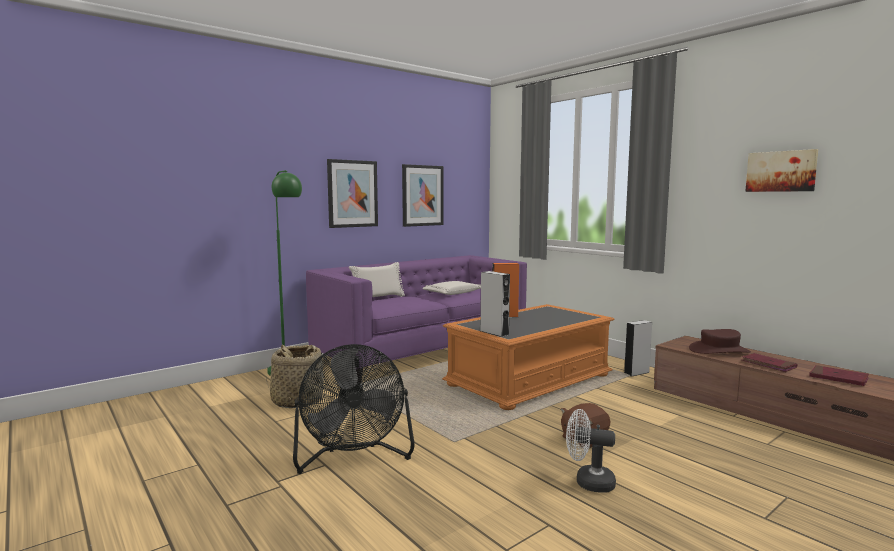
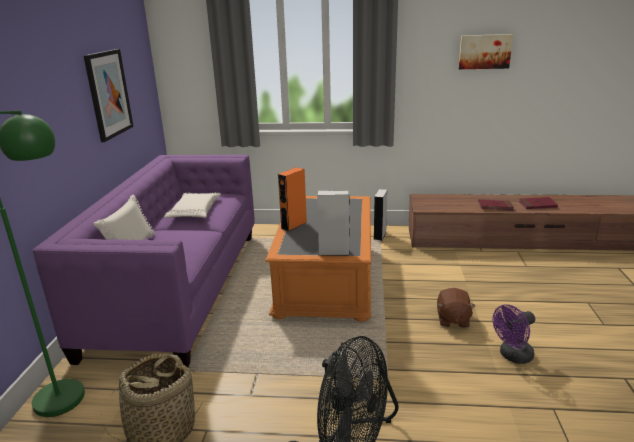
camera: 45 degrees left, 15 degrees up
(352, 193) = (46, 114): picture -> none
(588, 482) = (512, 356): white fan -> purple fan
(719, 350) = (453, 203): brown hat -> none

